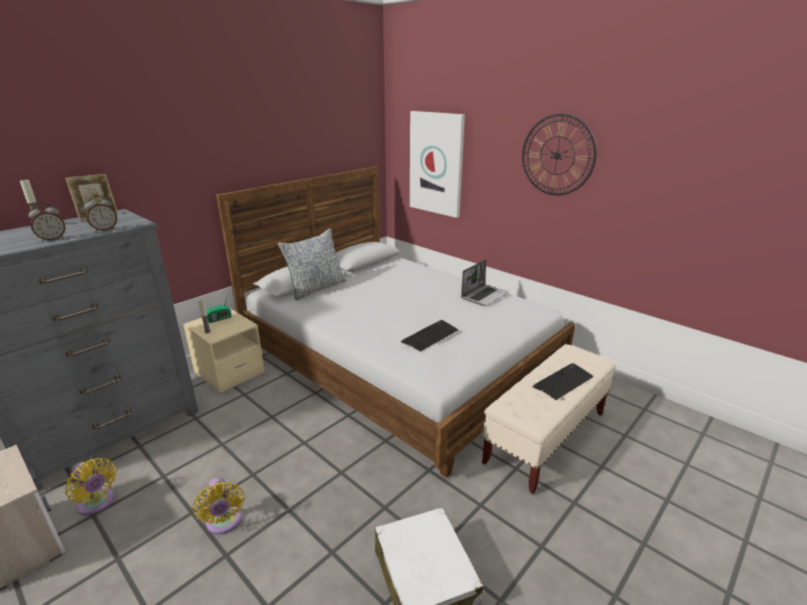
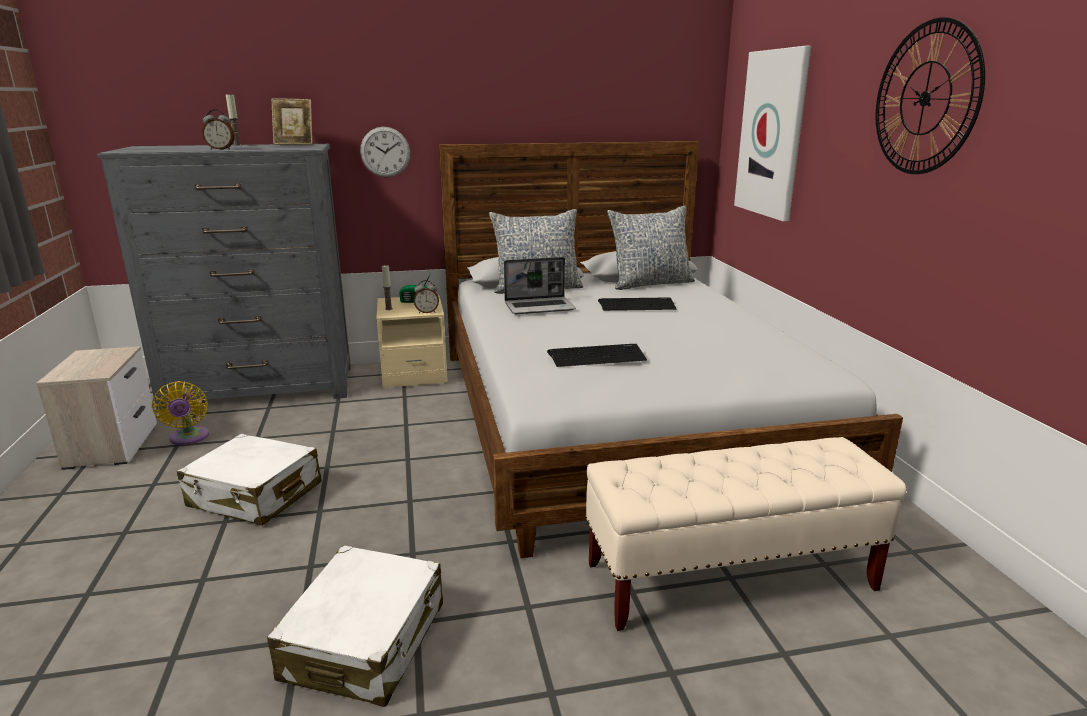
camera: 35 degrees right, 5 degrees down
(105, 229) = (272, 149): alarm clock -> alarm clock (427, 312)
(172, 207) = (385, 152): none -> wall clock
(224, 523) = (255, 495): yellow fan -> white suitcase
(379, 267) = (650, 283): none -> pillow
(484, 296) = (757, 339): laptop -> laptop (540, 307)
(563, 381) = (755, 473): keyboard -> keyboard (637, 305)

